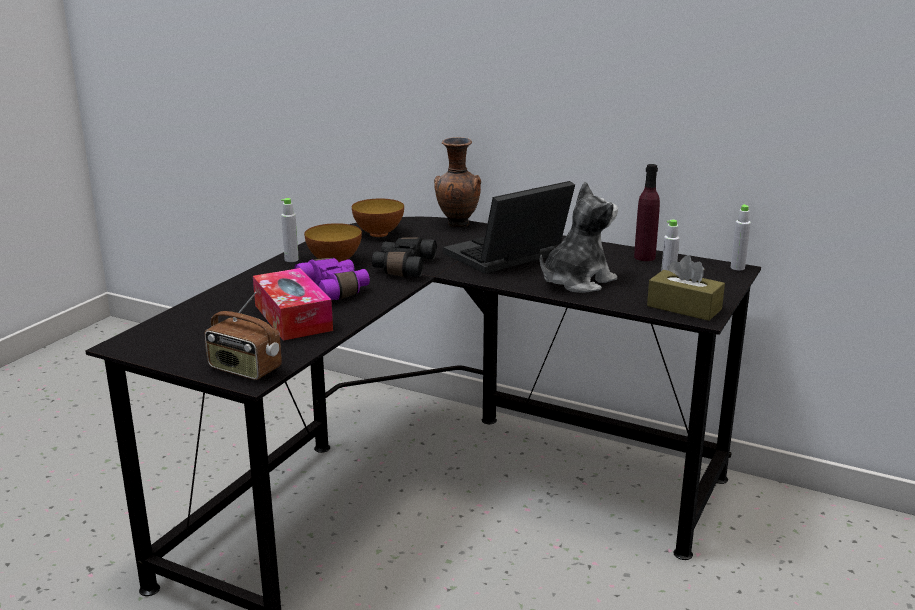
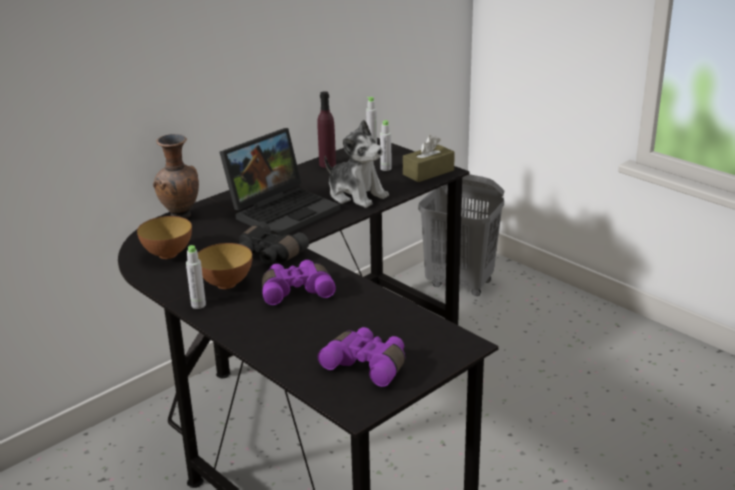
camera: 70 degrees left, 5 degrees up
(202, 338) = (368, 364): none -> purple binoculars
(244, 370) = (447, 347): radio -> none
(293, 317) = (348, 316): tissue box -> none
(506, 257) = (283, 210): laptop -> laptop turned 120 degrees counterclockwise
(576, 281) = (356, 195): plush toy -> plush toy turned 150 degrees clockwise
(817, 540) = (460, 284): none -> grey laundry basket

